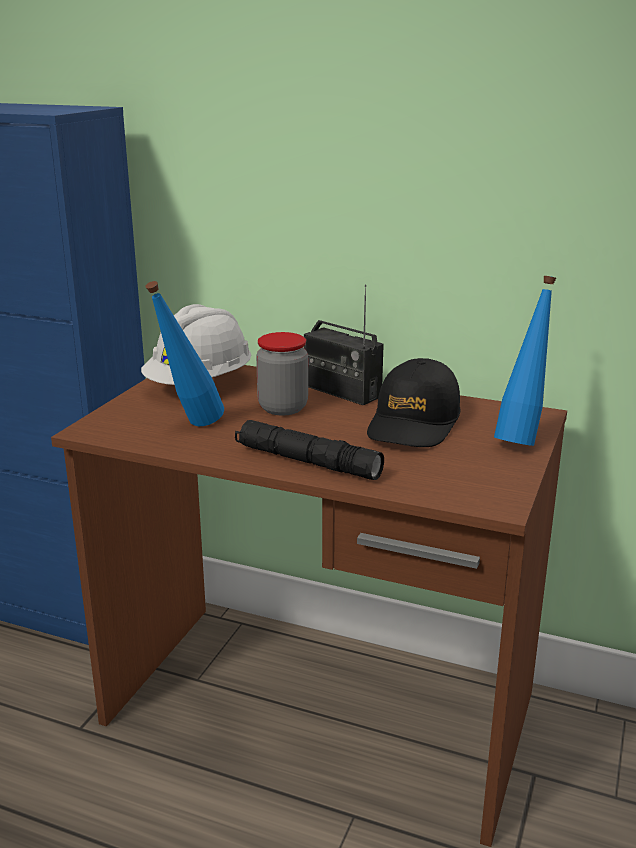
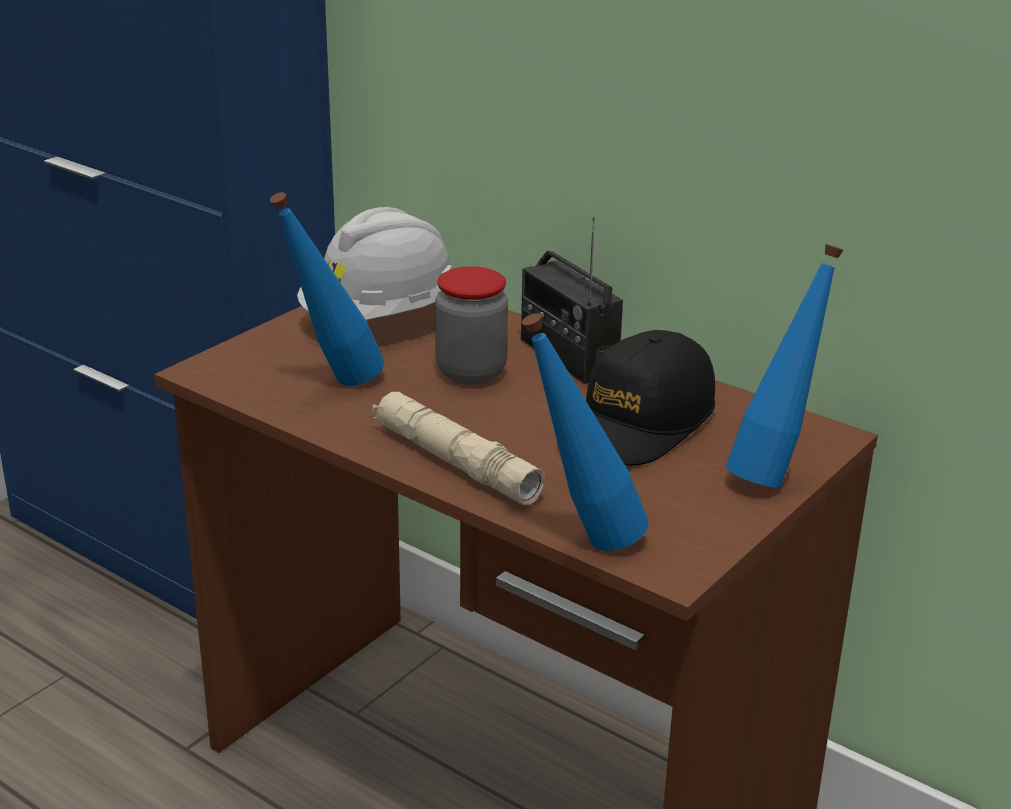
camera: 15 degrees right, 5 degrees up
(307, 461) = (455, 462): black flashlight -> beige flashlight
(427, 497) = (581, 541): none -> blue bottle

